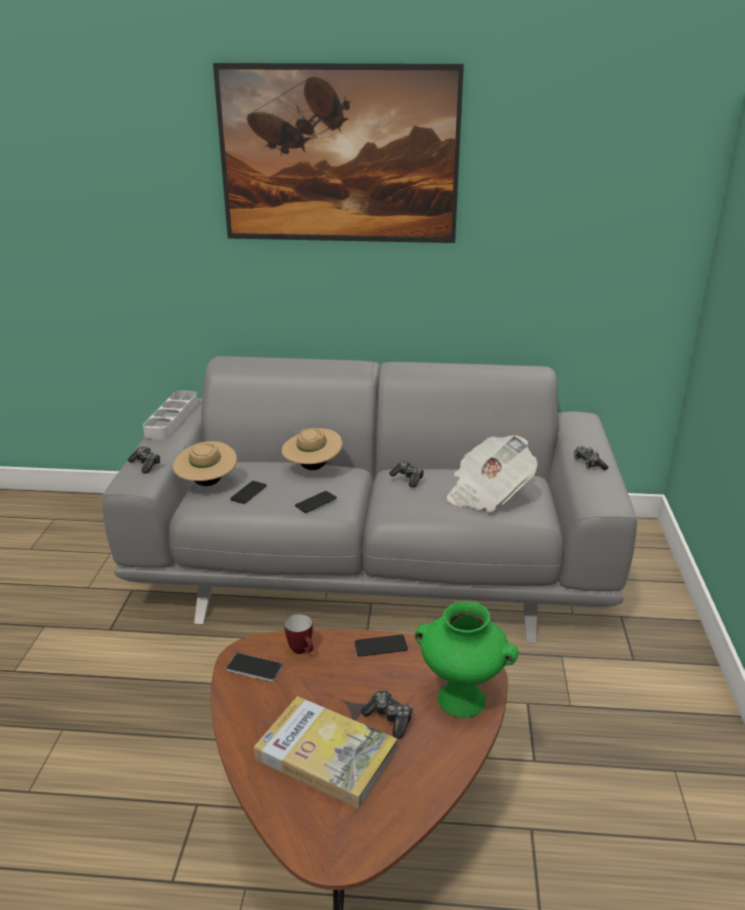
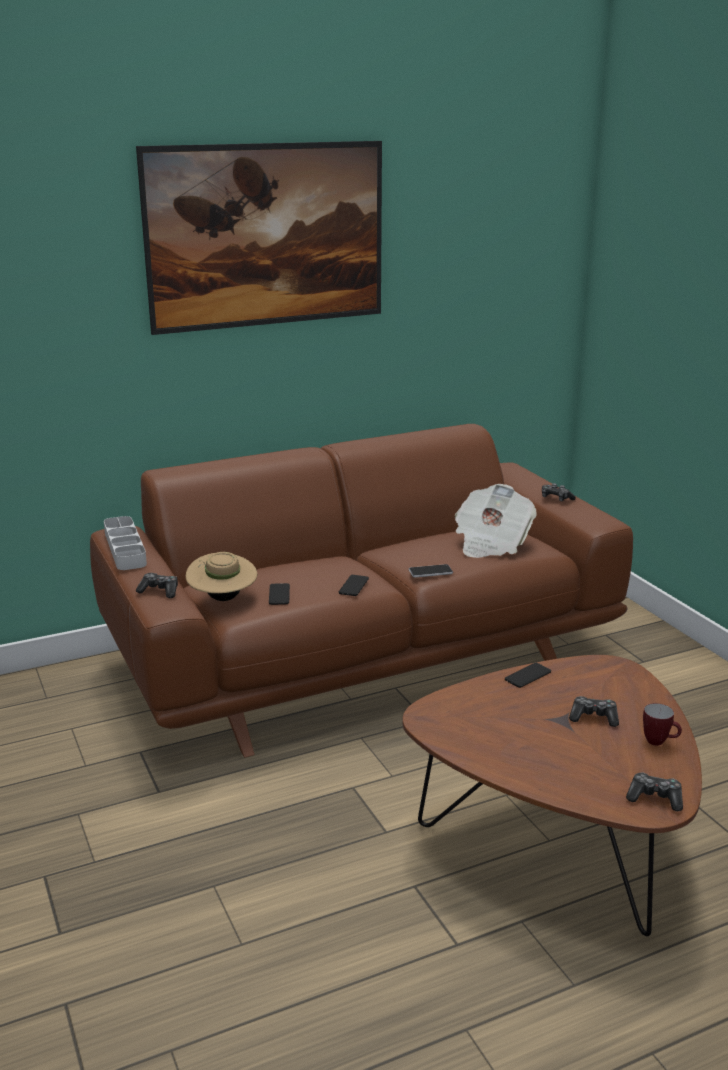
camera: 30 degrees left, 5 degrees down
(254, 668) = (448, 723): phone -> phone (430, 572)
(302, 651) = (471, 699): mug -> mug (659, 742)
(312, 467) = (307, 562): beige hat -> none
(326, 754) = (578, 755): book -> none
(374, 564) = (364, 657): grey sofa -> brown sofa
(408, 478) = (407, 549): game controller -> game controller (655, 798)
(459, 701) = (628, 690): green vase -> none

